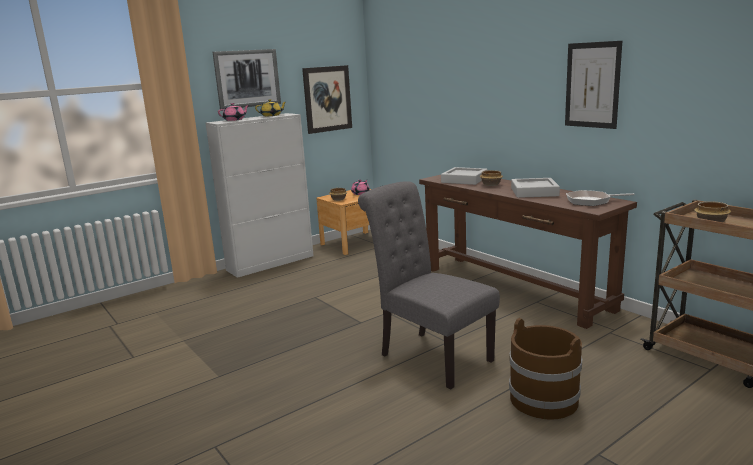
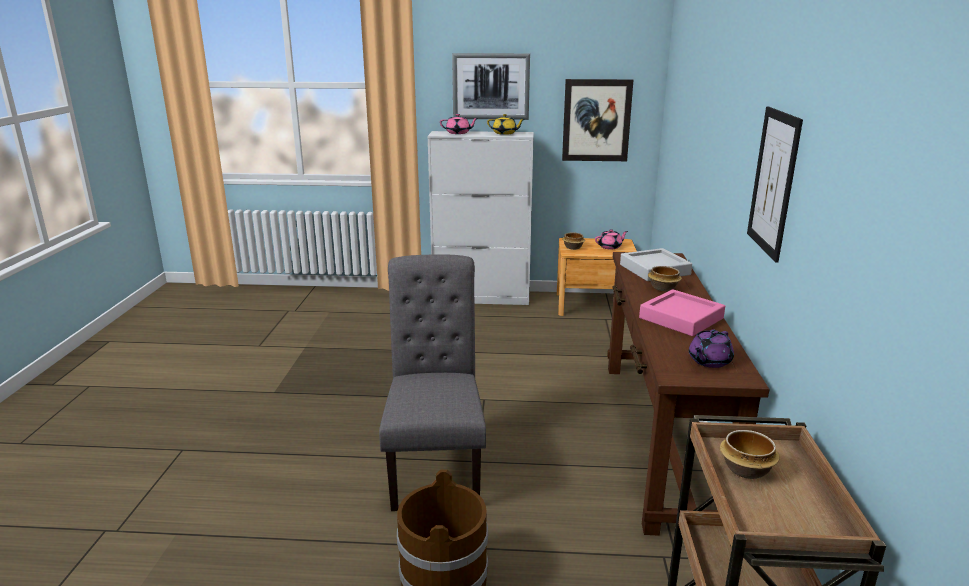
camera: 40 degrees right, 5 degrees up
(534, 192) = (681, 318): grey tray -> pink tray
(591, 201) = (709, 361): frying pan -> purple teapot

